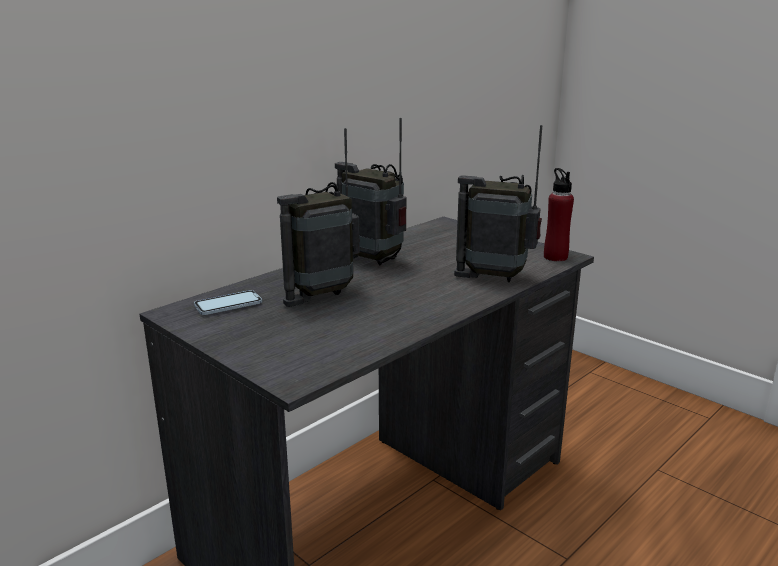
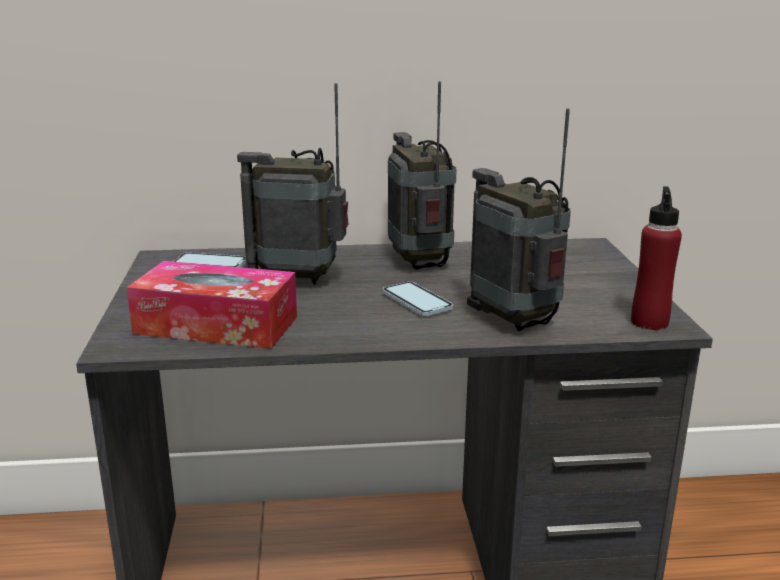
camera: 40 degrees right, 0 degrees up
(331, 341) = (216, 325): none -> tissue box
(422, 284) = (416, 301): none -> phone

